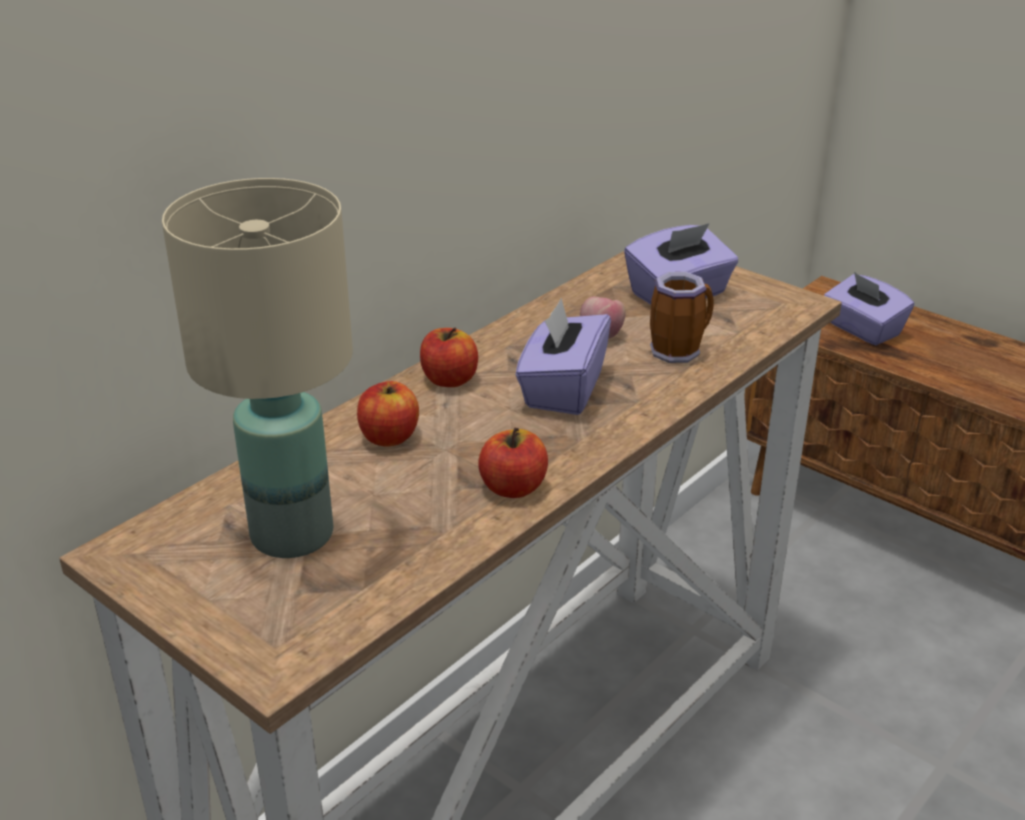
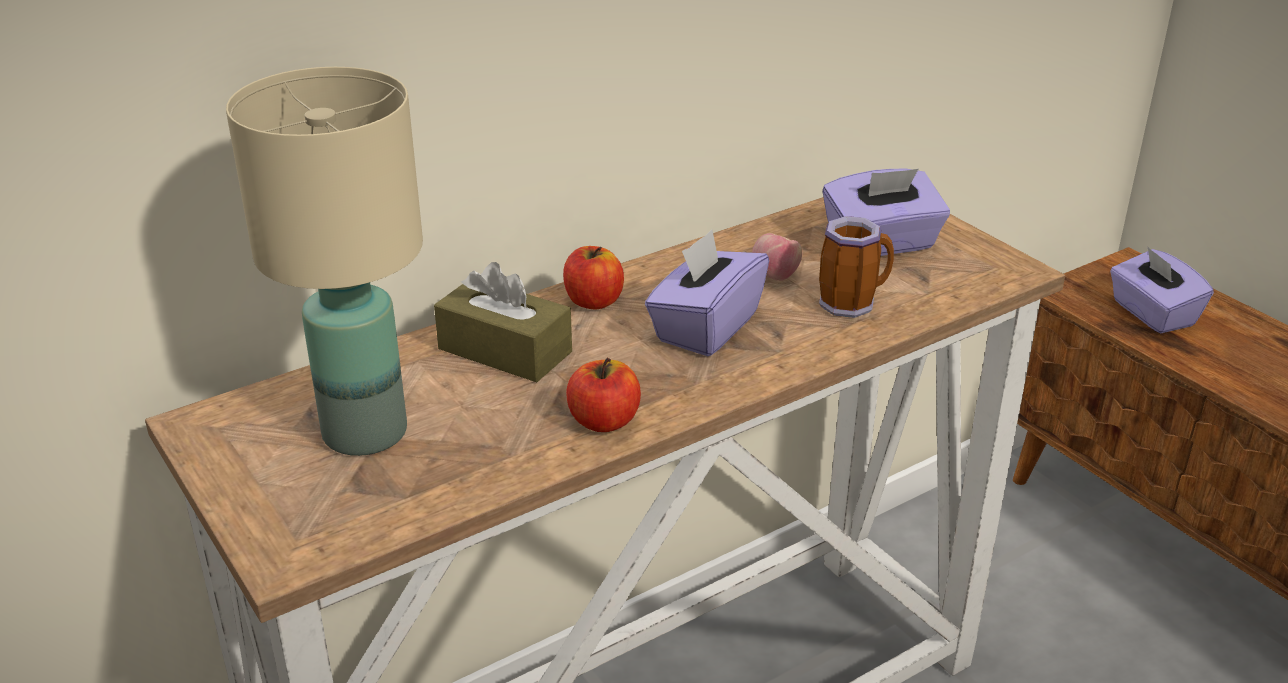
camera: 15 degrees right, 0 degrees up
(389, 437) = (505, 350): apple -> brown tissue box

